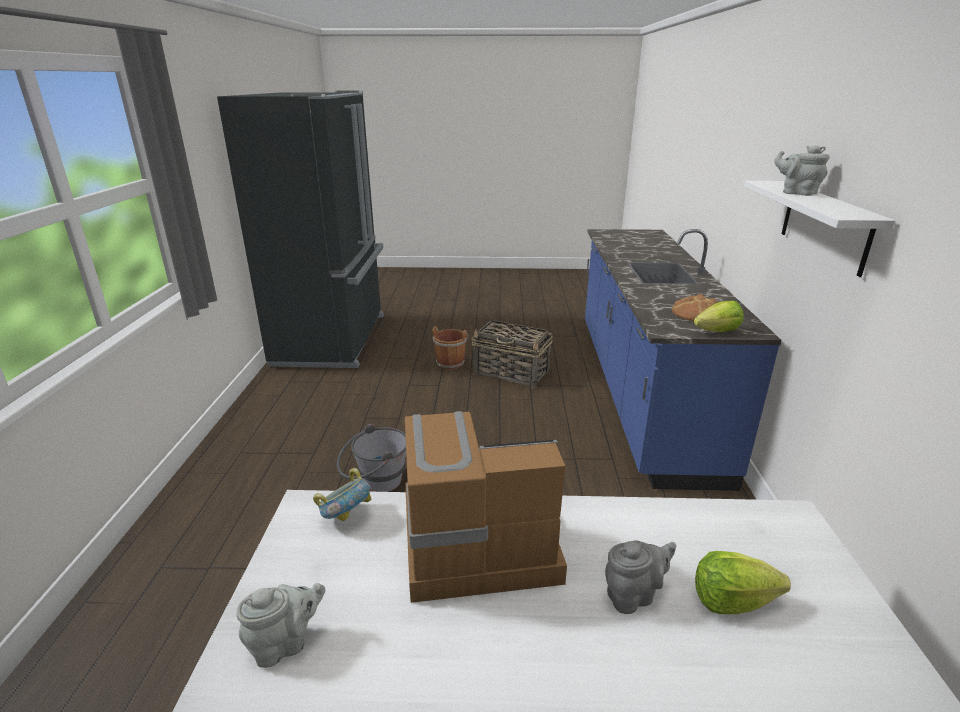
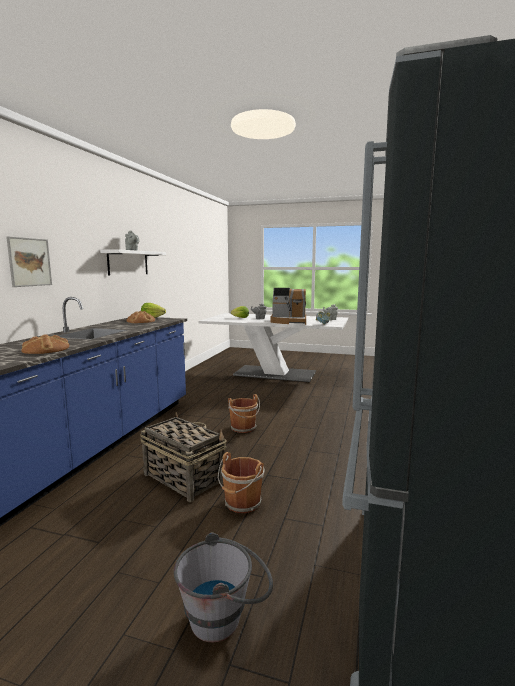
camera: 165 degrees left, 15 degrees down
(375, 483) = (323, 419): grey bucket -> grey bucket (225, 617)
(494, 442) = (244, 428): none -> brown bucket
(619, 247) = (45, 350): none -> bread
(723, 180) = (29, 262): none -> picture

